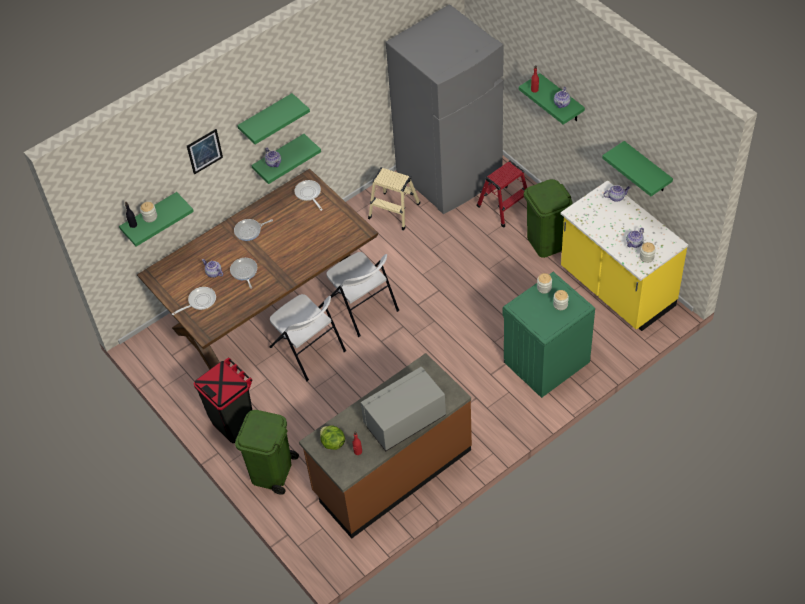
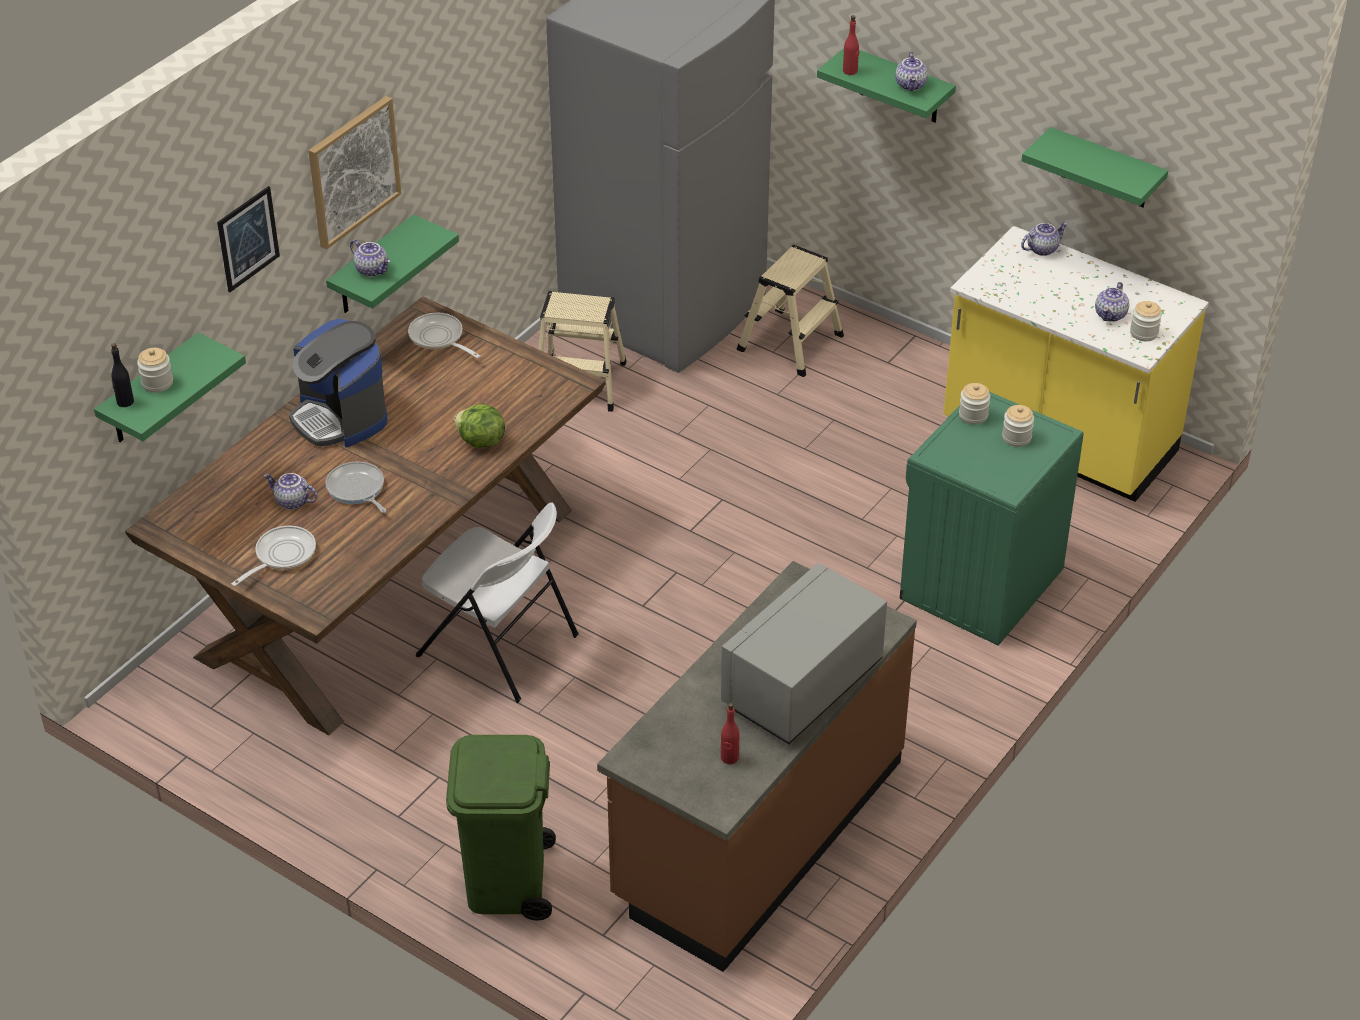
camera: 20 degrees left, 10 degrees down
(233, 423) = (391, 808): black trash can -> none
(249, 231) = (340, 418): frying pan -> coffee machine
(266, 118) = (353, 171): green shelf -> picture
(332, 443) = (670, 753): lettuce -> lettuce (480, 442)
(361, 306) = (579, 552): white chair -> none
(504, 206) = (790, 342): red step ladder -> beige step ladder
(547, 242) = (896, 388): green trash can -> none

